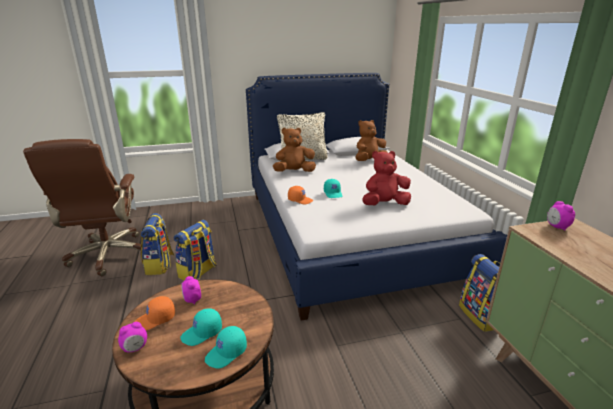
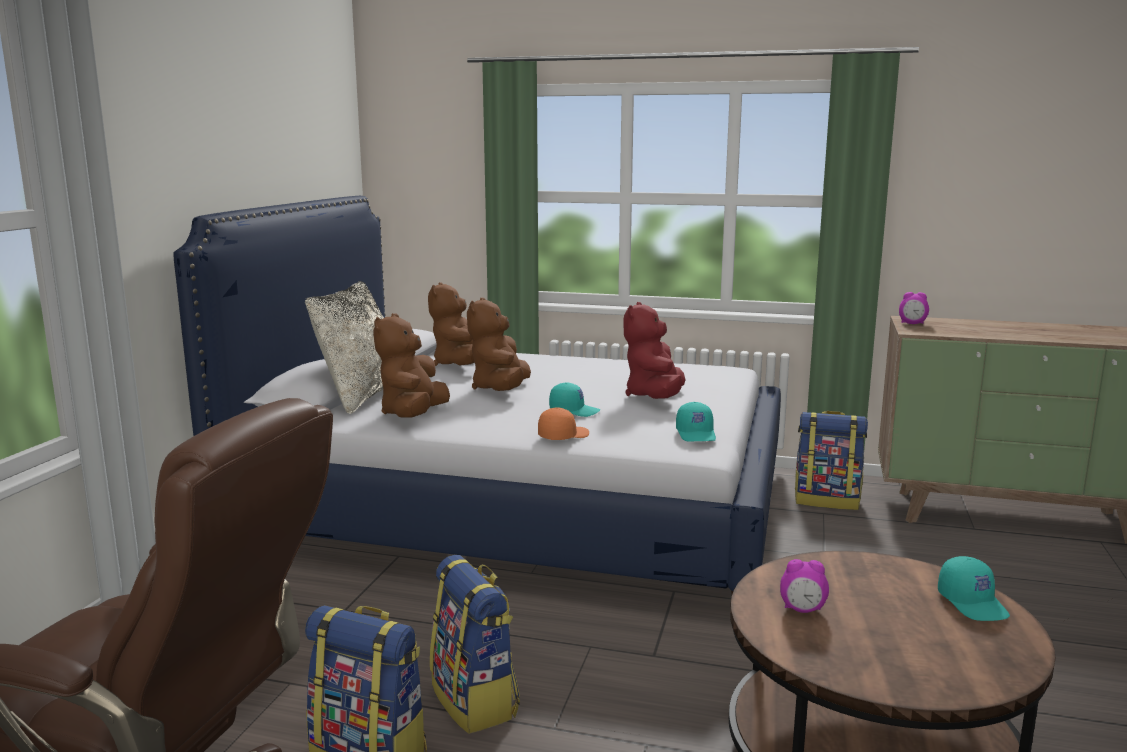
camera: 60 degrees left, 10 degrees down
(135, 348) = (936, 683): alarm clock -> none
(155, 319) = (850, 653): orange cap -> none
(202, 333) = (912, 615): turquoise cap -> turquoise cap (696, 434)
(347, 175) = (501, 389): none -> brown plush toy

